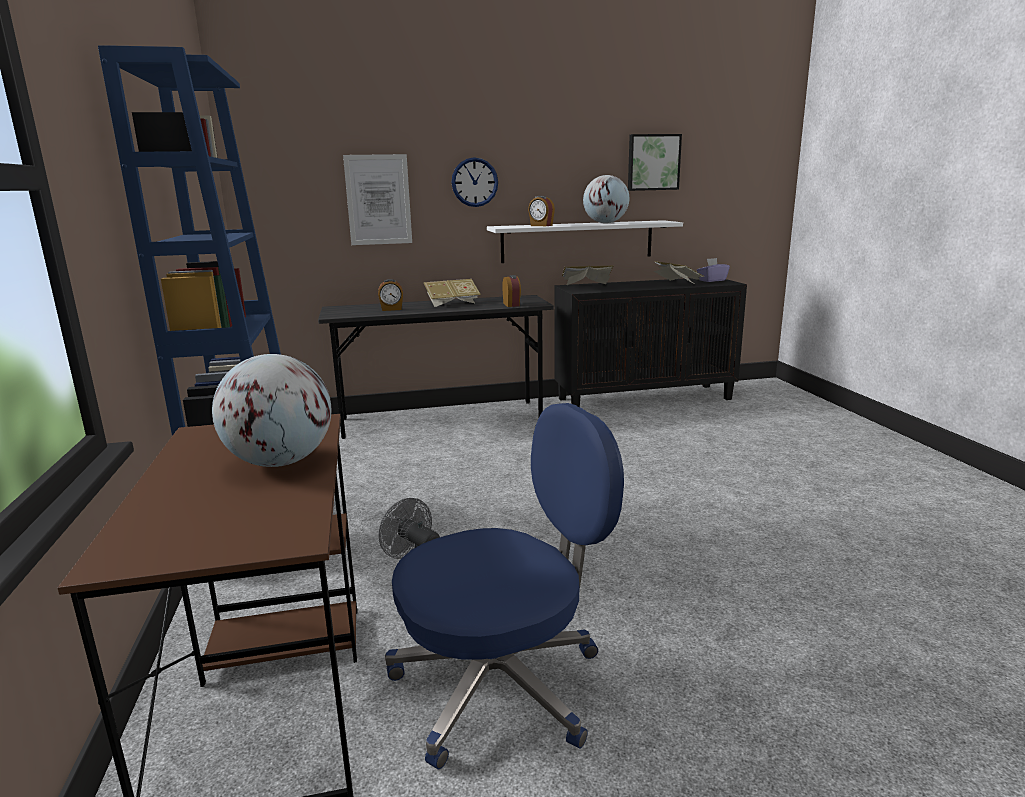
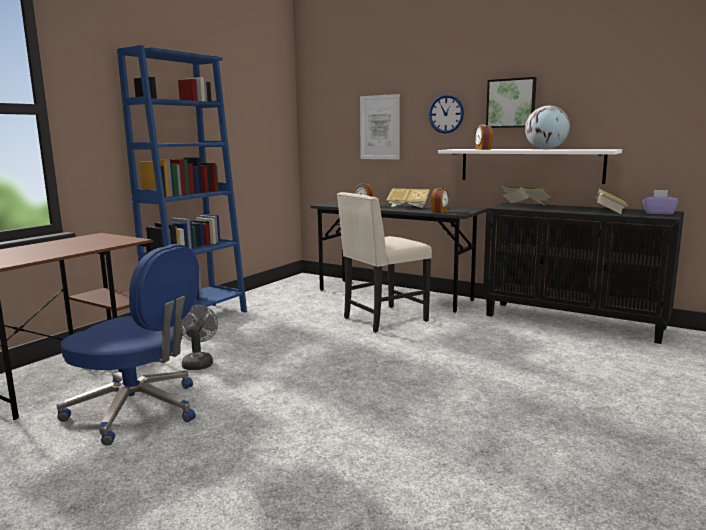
camera: 45 degrees right, 5 degrees down
(280, 462) = (75, 248): globe -> none
(496, 450) = (383, 319): none -> beige chair
(653, 162) = (611, 92): picture -> picture (511, 103)

